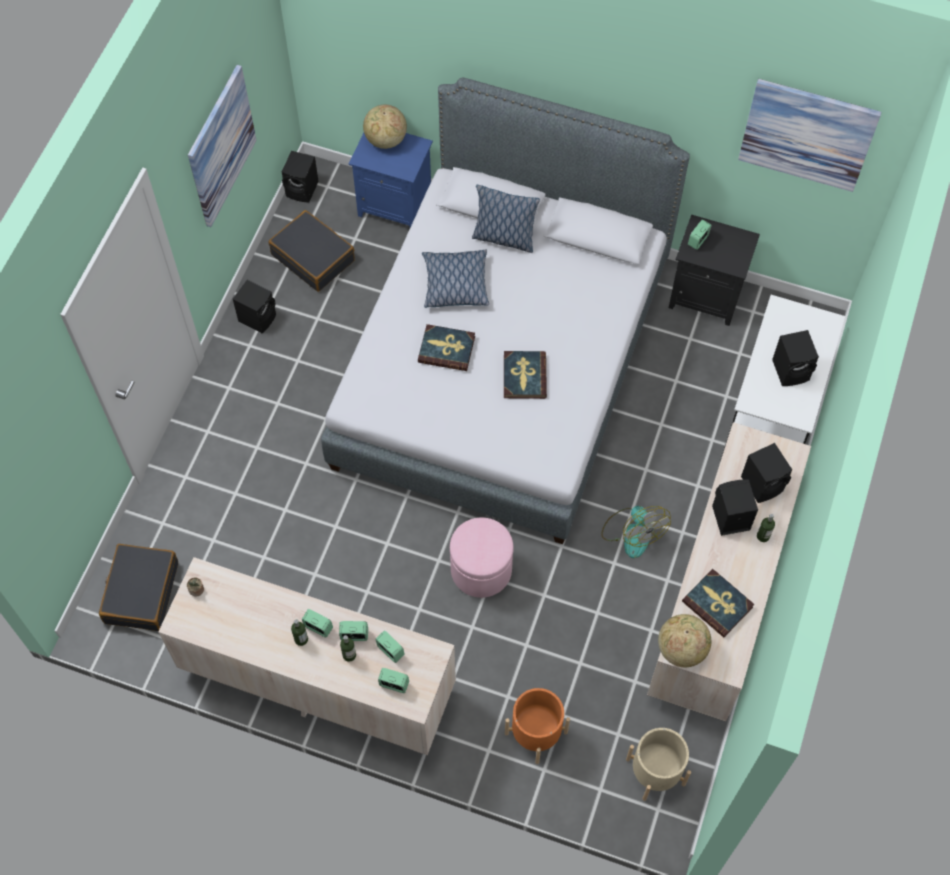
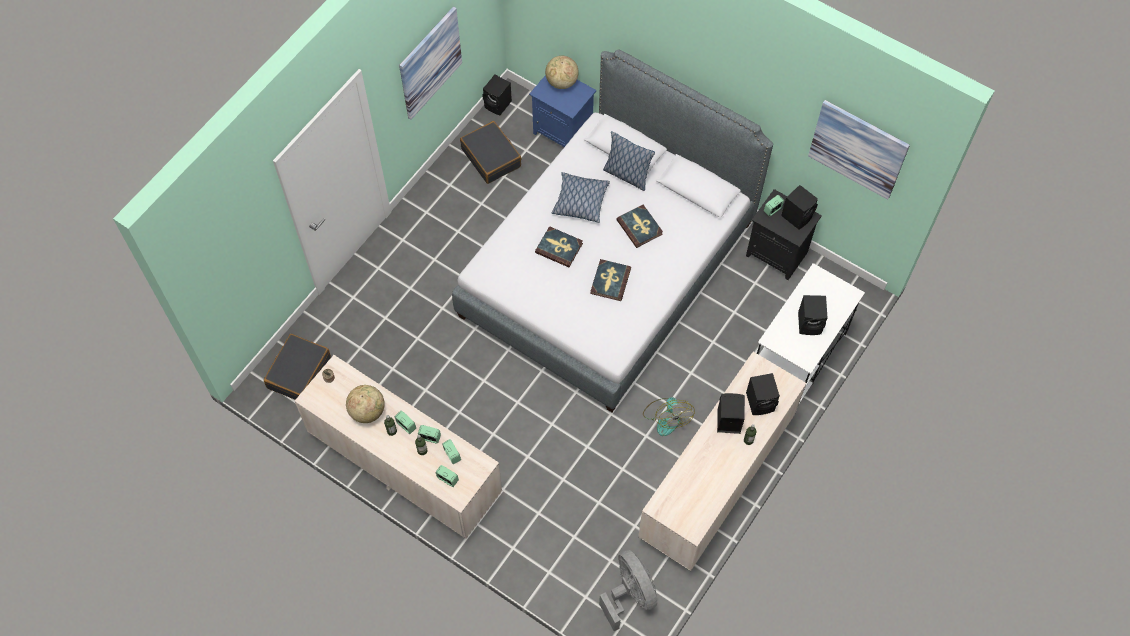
camera: 15 degrees right, 0 degrees up
(258, 317) = (438, 193): black speaker -> black speaker (797, 216)
(481, 569) = (546, 416): pink ottoman -> none
(536, 733) = (551, 544): orange planter -> none
(655, 772) = (629, 594): beige planter -> grey fan
(681, 649) = (662, 506): globe -> globe (367, 411)
(717, 604) = (699, 481): book -> book (639, 227)

